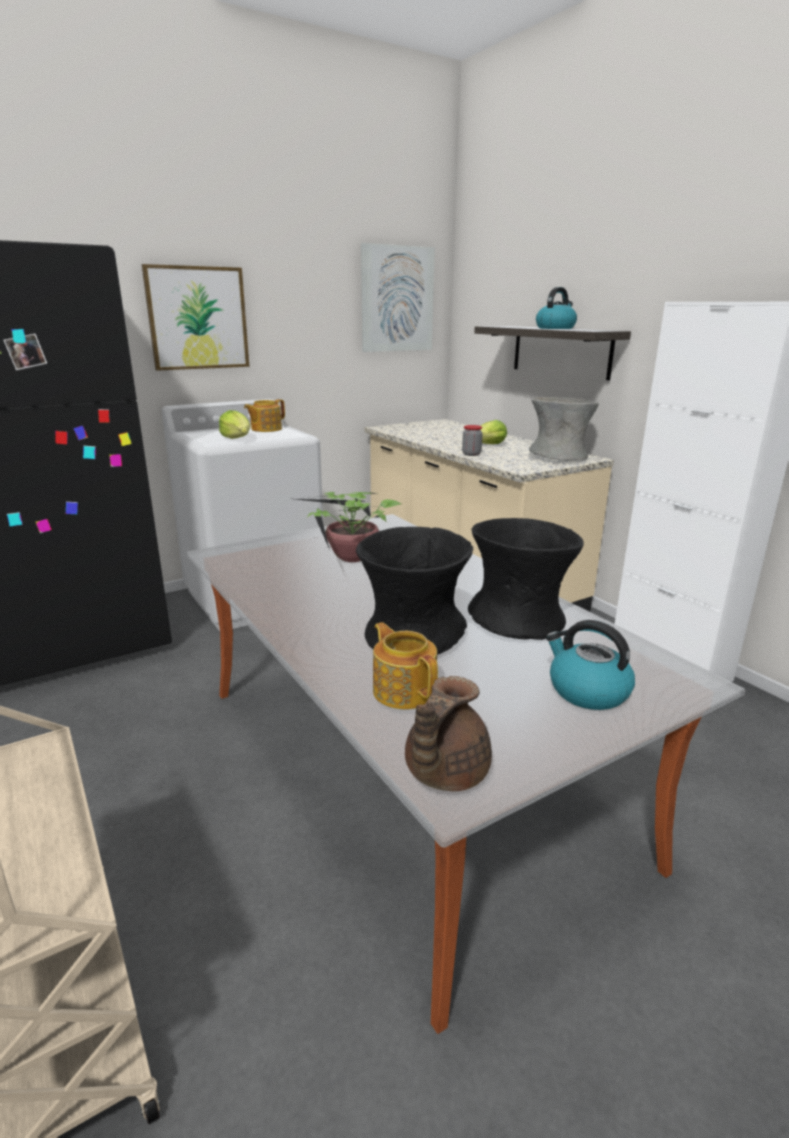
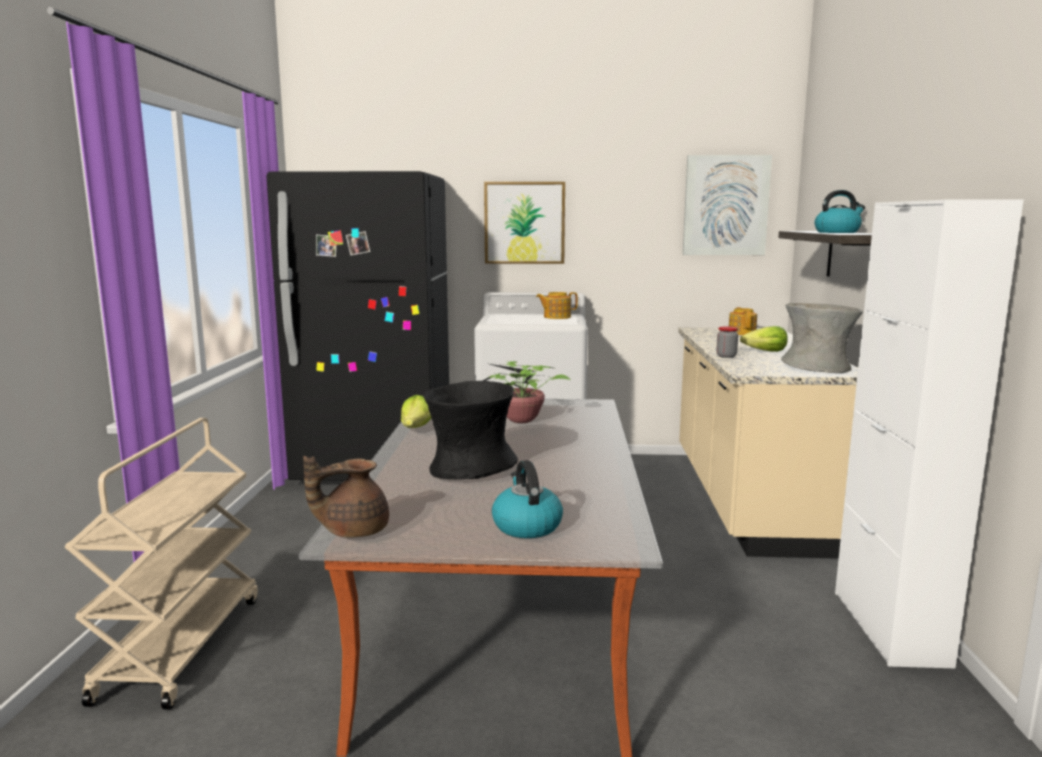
camera: 35 degrees right, 10 degrees down
(237, 439) = (518, 321): lettuce -> lettuce (417, 428)
(404, 690) = (408, 492): teapot -> teapot (742, 333)
(518, 618) = (568, 478): black vase -> none

